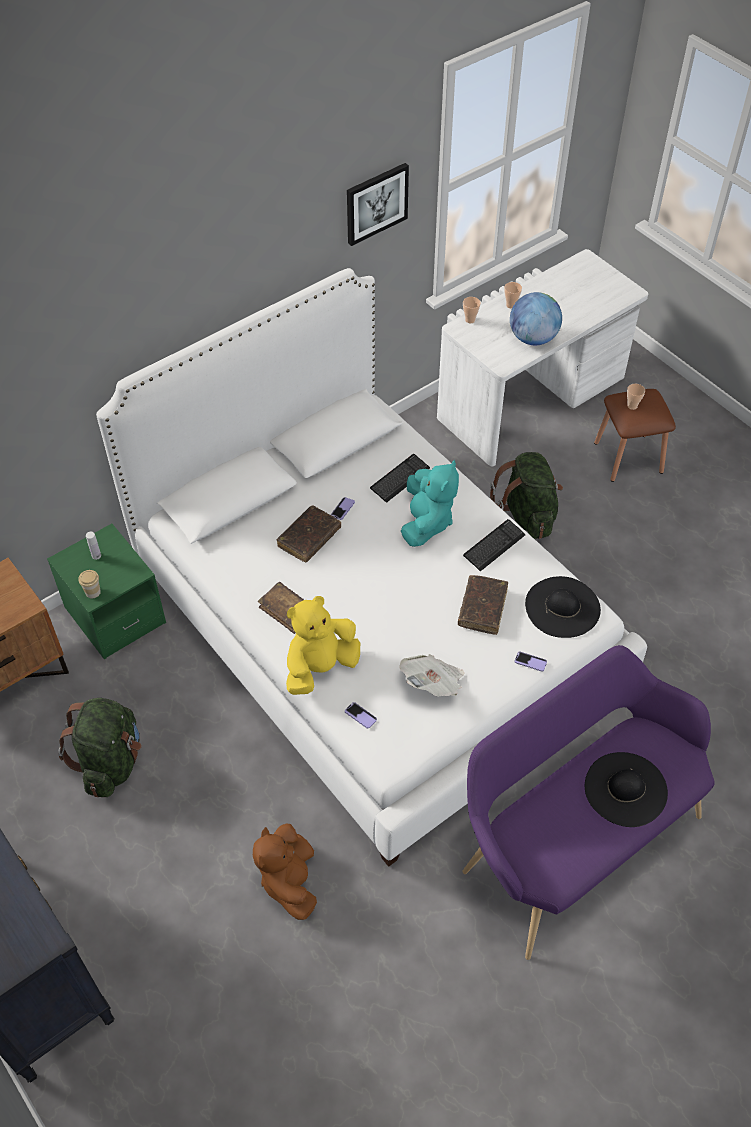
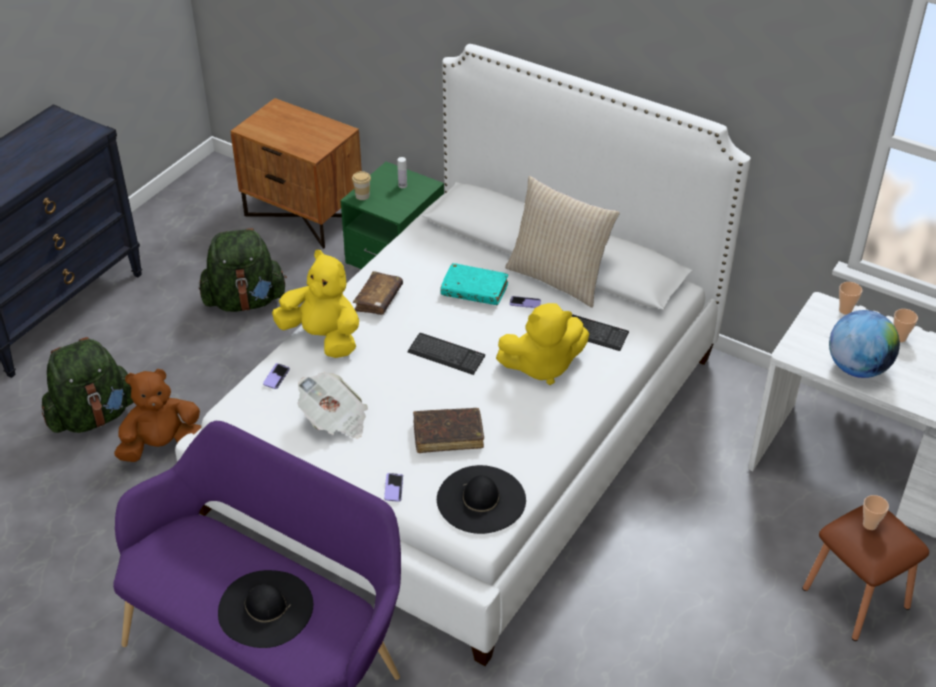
camera: 70 degrees right, 10 degrees down
(309, 538) = (474, 290): brown book -> turquoise book
(322, 477) = (558, 278): none -> beige pillow
(376, 203) = (790, 86): picture -> none
(426, 522) = (542, 366): turquoise plush toy -> yellow plush toy
(494, 546) = (538, 425): keyboard -> keyboard (446, 355)
(526, 515) = (693, 517): green backpack -> green backpack (93, 416)

